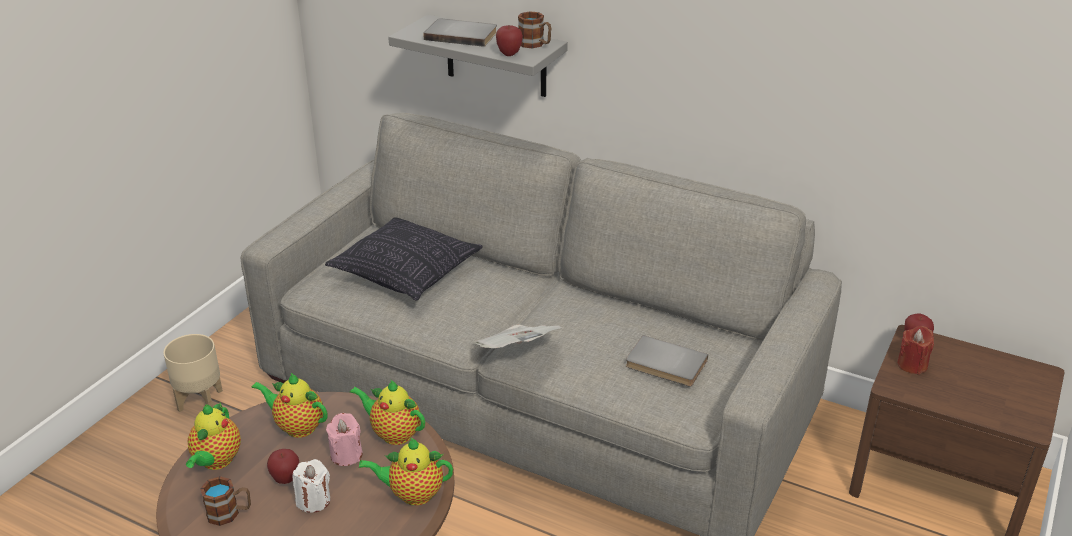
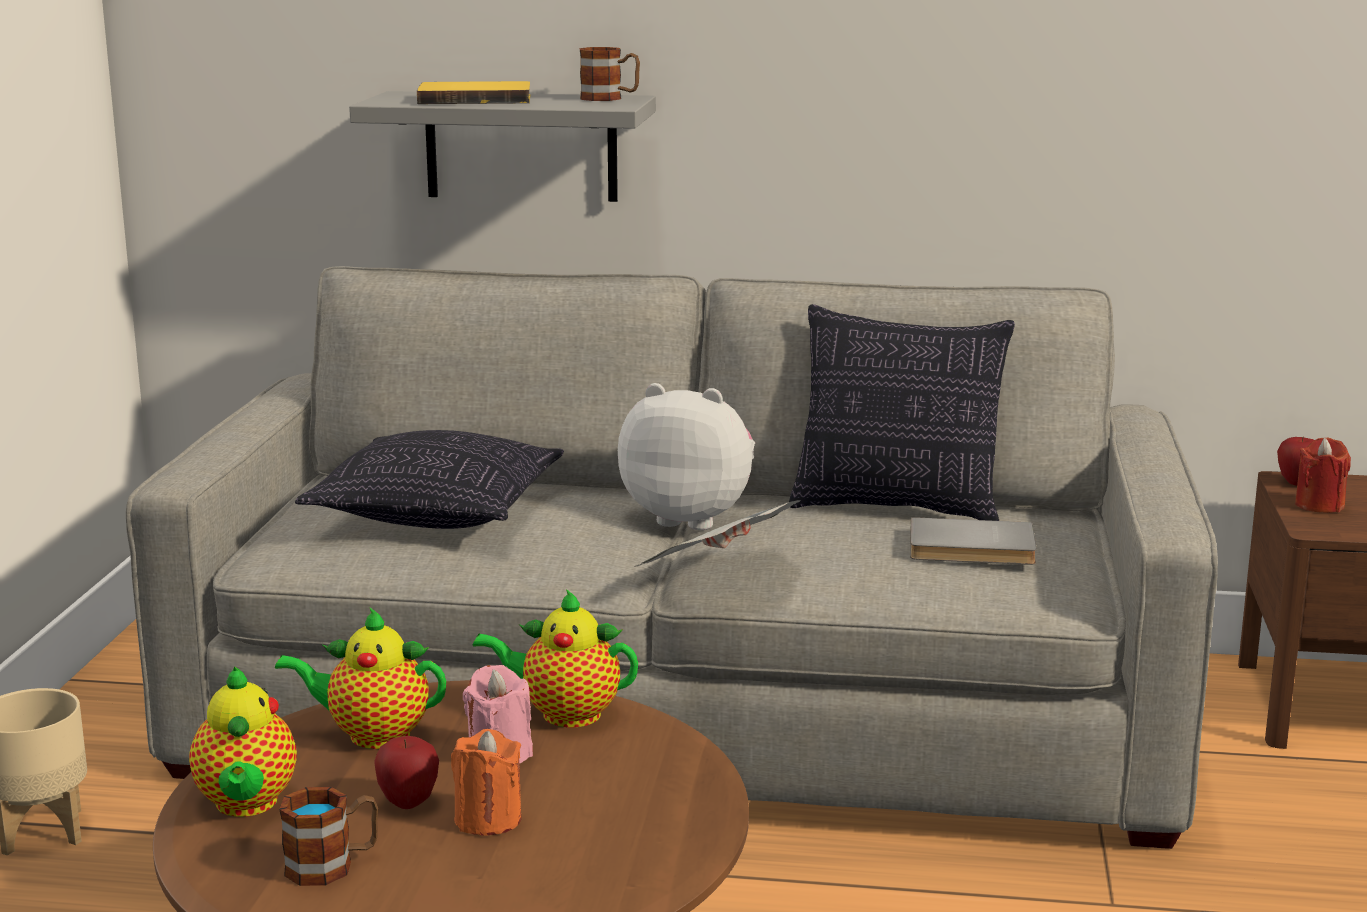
camera: 20 degrees left, 15 degrees down
(313, 501) = (488, 819): white candle -> orange candle
(412, 494) = (667, 779): teapot -> none
(462, 35) = (475, 99): grey book -> yellow book
(509, 54) = (580, 105): apple -> none
(538, 300) = (690, 518): none -> plush toy
(651, 318) = (897, 508): none -> pillow

